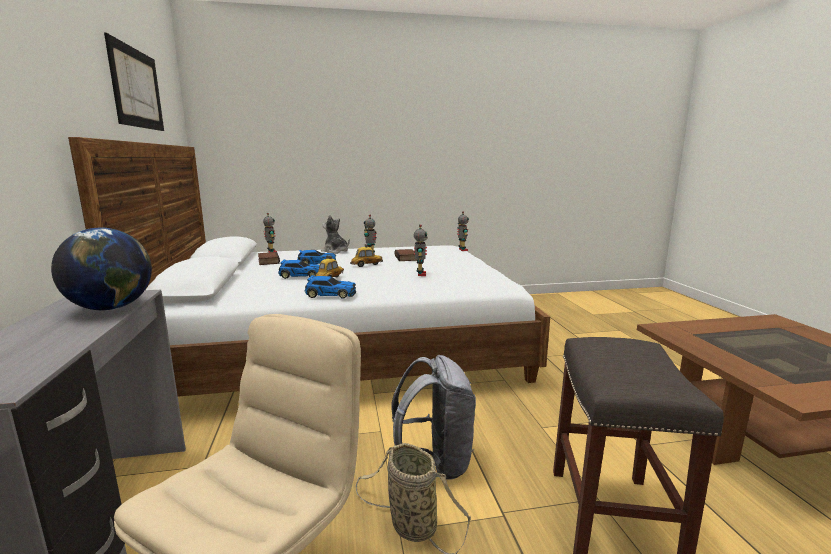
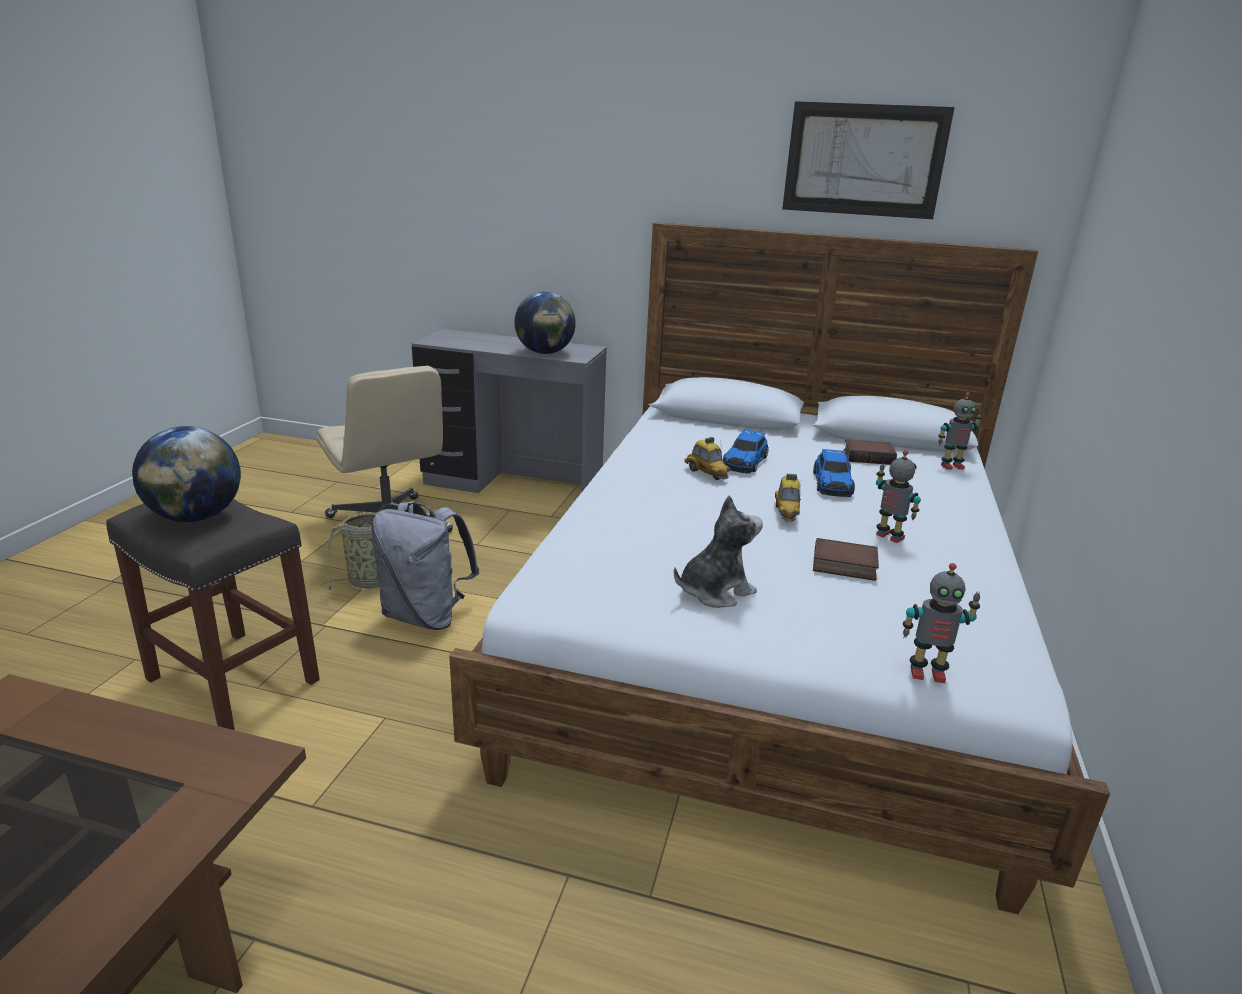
camera: 115 degrees right, 10 degrees up
(330, 294) = (629, 463): toy car -> none
(335, 251) = (947, 514): plush toy -> plush toy (714, 591)
(420, 274) = (668, 532): toy robot -> none
(635, 365) = (197, 517): none -> globe

